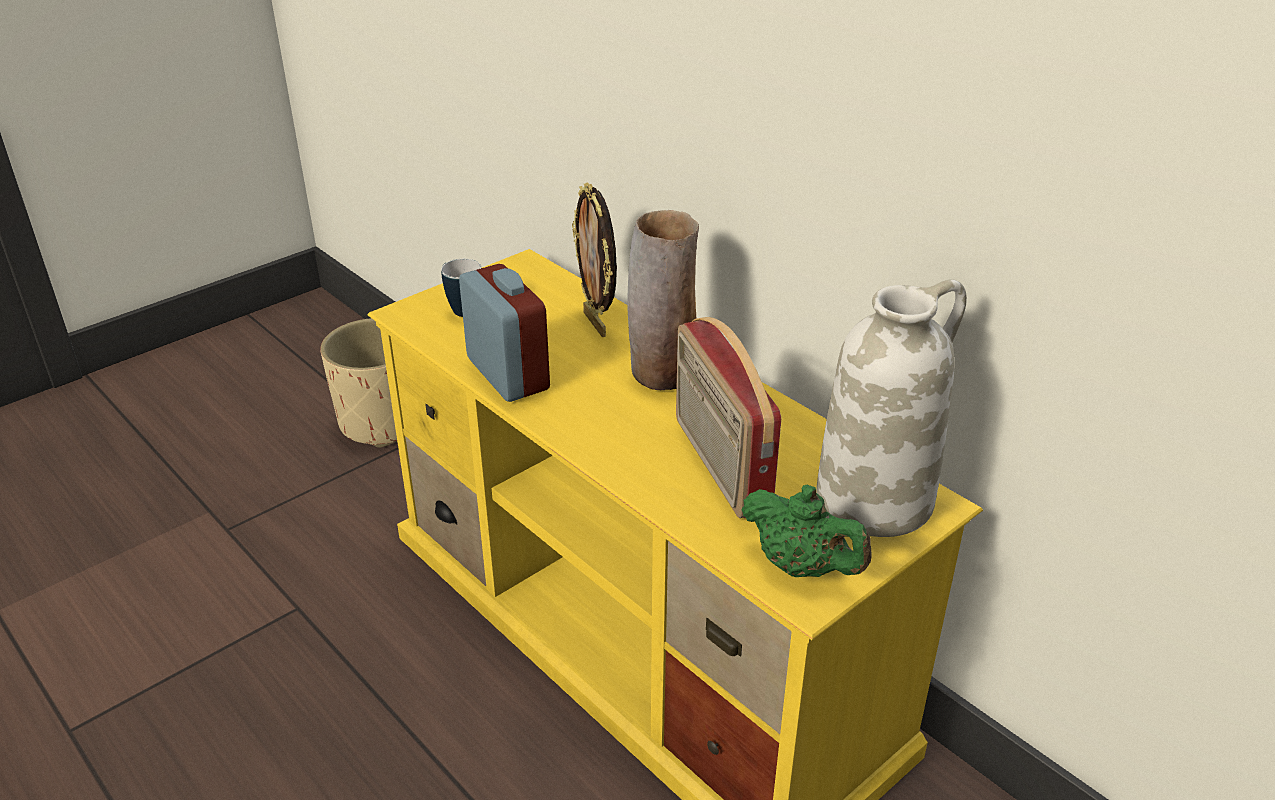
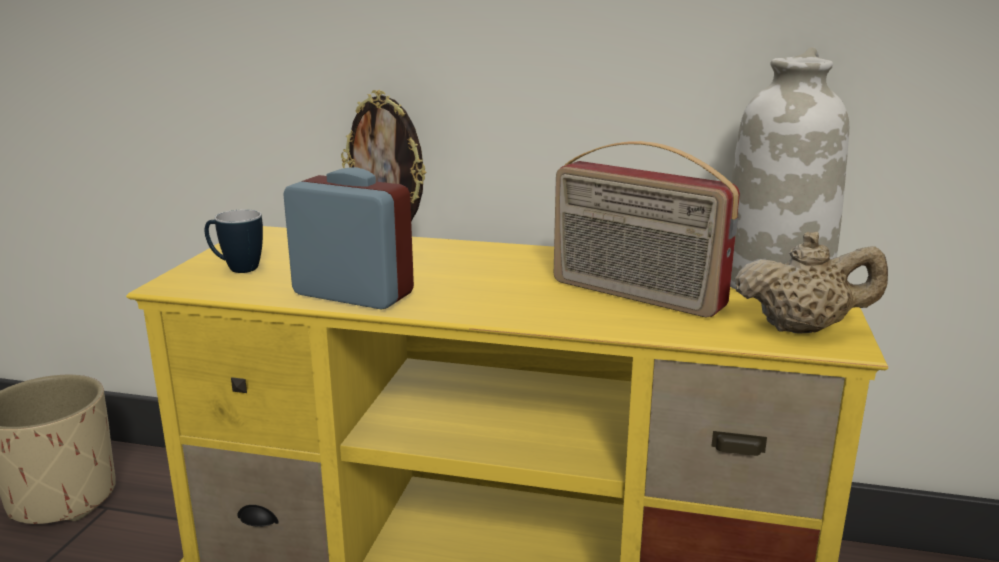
camera: 35 degrees left, 15 degrees down
(662, 373) = (495, 261): vase -> none
(802, 567) = (803, 329): green teapot -> beige teapot

